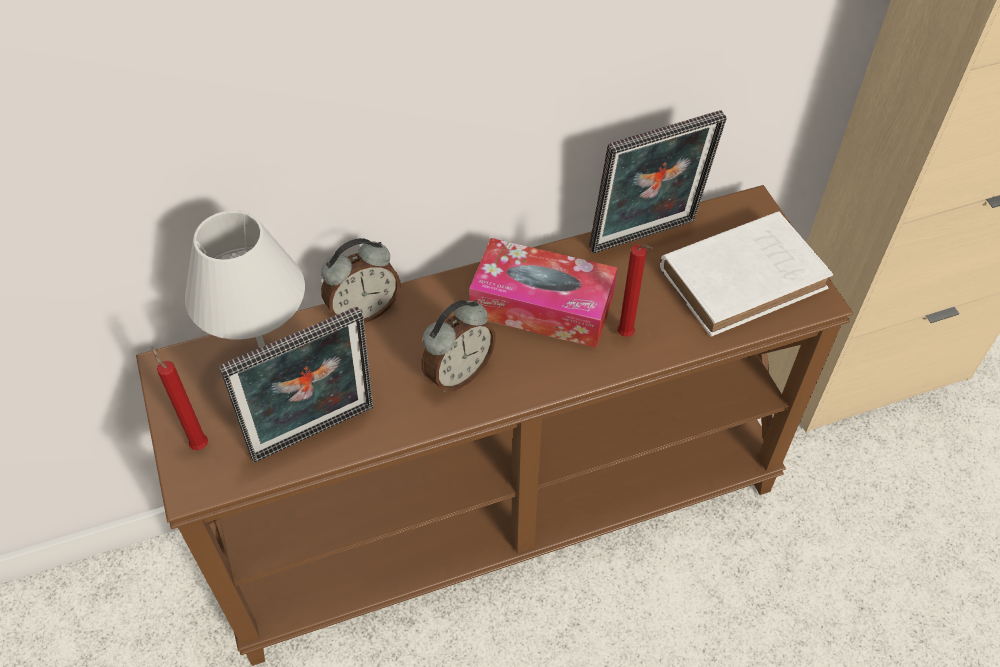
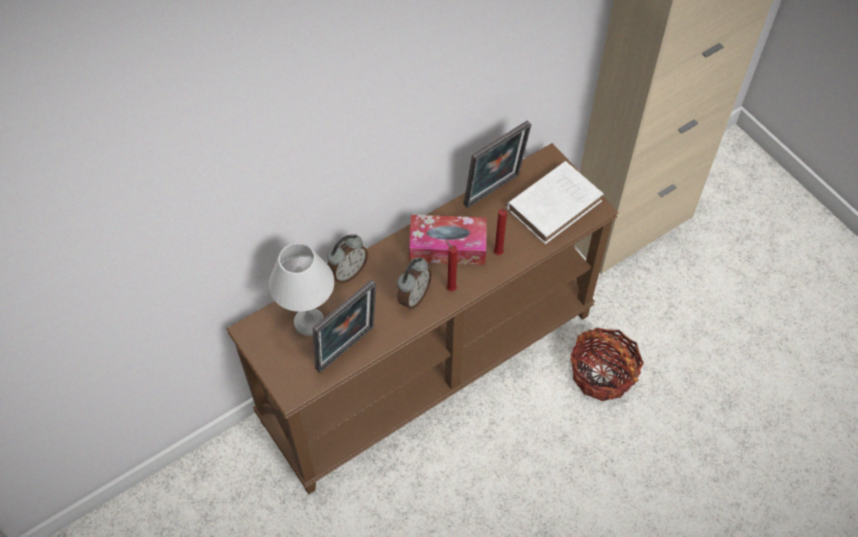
camera: 15 degrees left, 5 degrees up
(198, 443) = (284, 370): red candle -> red candle (450, 288)
(773, 588) = (602, 373): none -> basket

